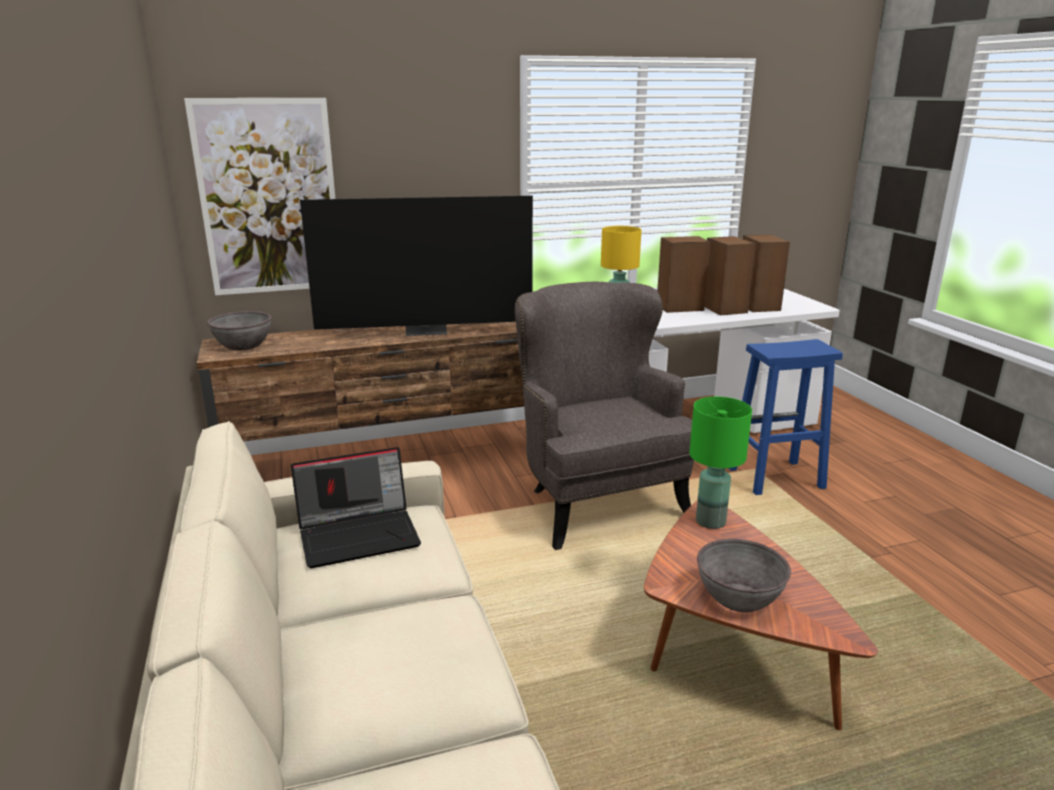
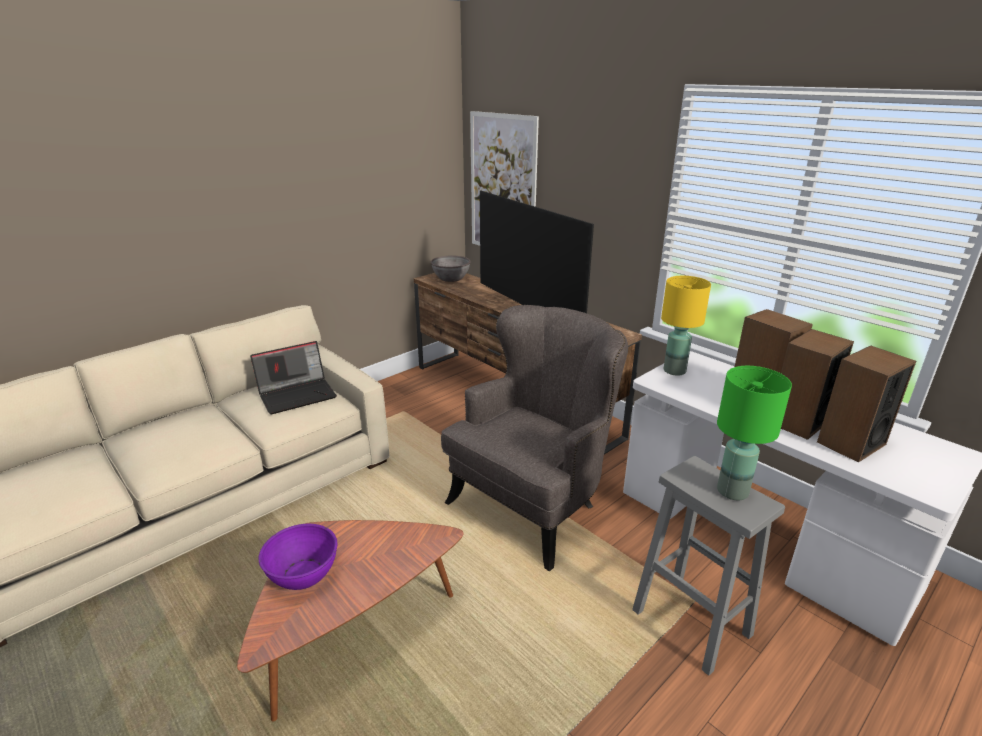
camera: 65 degrees right, 5 degrees up
(360, 534) = (298, 394): laptop -> laptop turned 75 degrees counterclockwise
(711, 522) = (417, 541): green table lamp -> green table lamp (732, 492)
(739, 597) = (303, 574): grey bowl -> purple bowl
(774, 478) = (689, 622): blue stool -> grey stool

